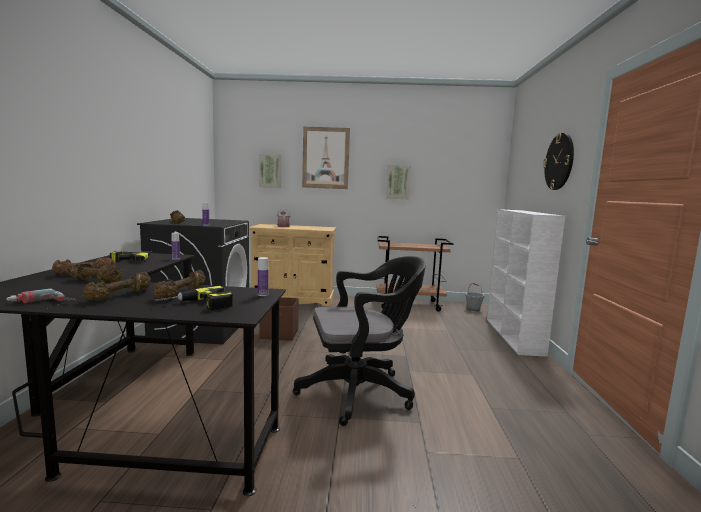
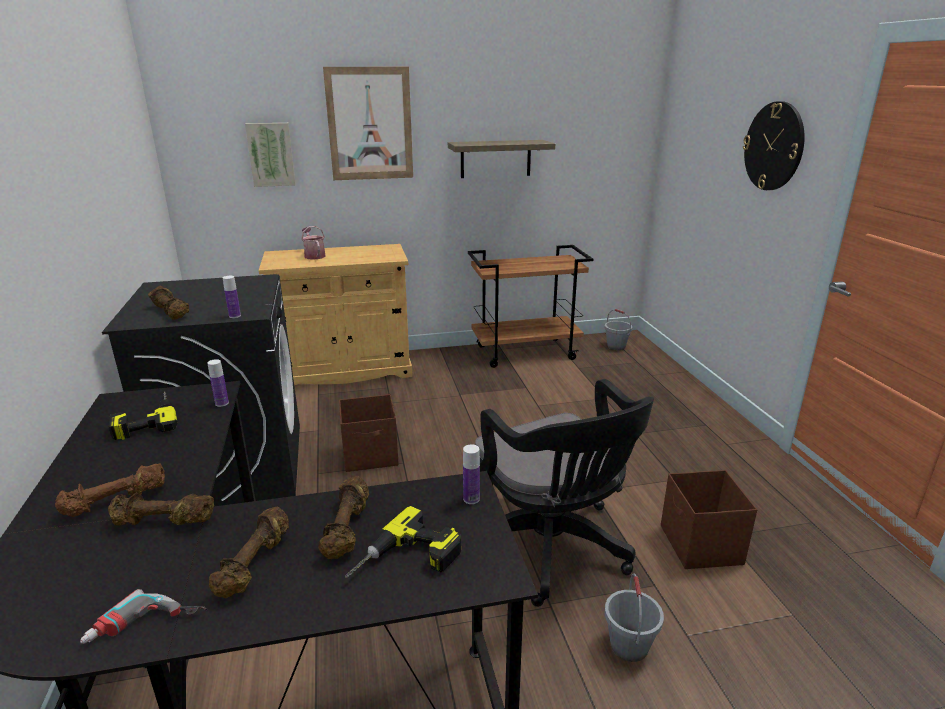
camera: 15 degrees left, 15 degrees up
(361, 392) = (553, 549): black office chair -> black office chair turned 90 degrees clockwise
(379, 448) = (629, 646): none -> grey bucket
(398, 182) = (495, 159): picture -> shelf
(468, 409) = (700, 546): none -> brown storage box
(514, 336) = (692, 393): white bookcase -> none

